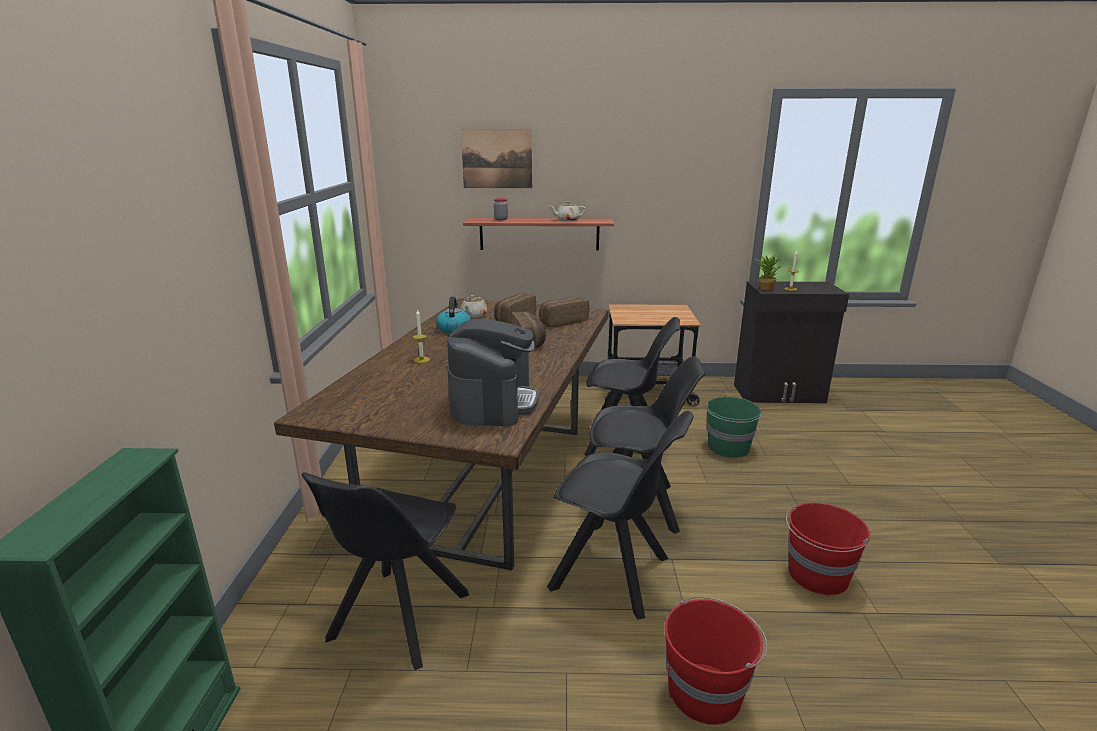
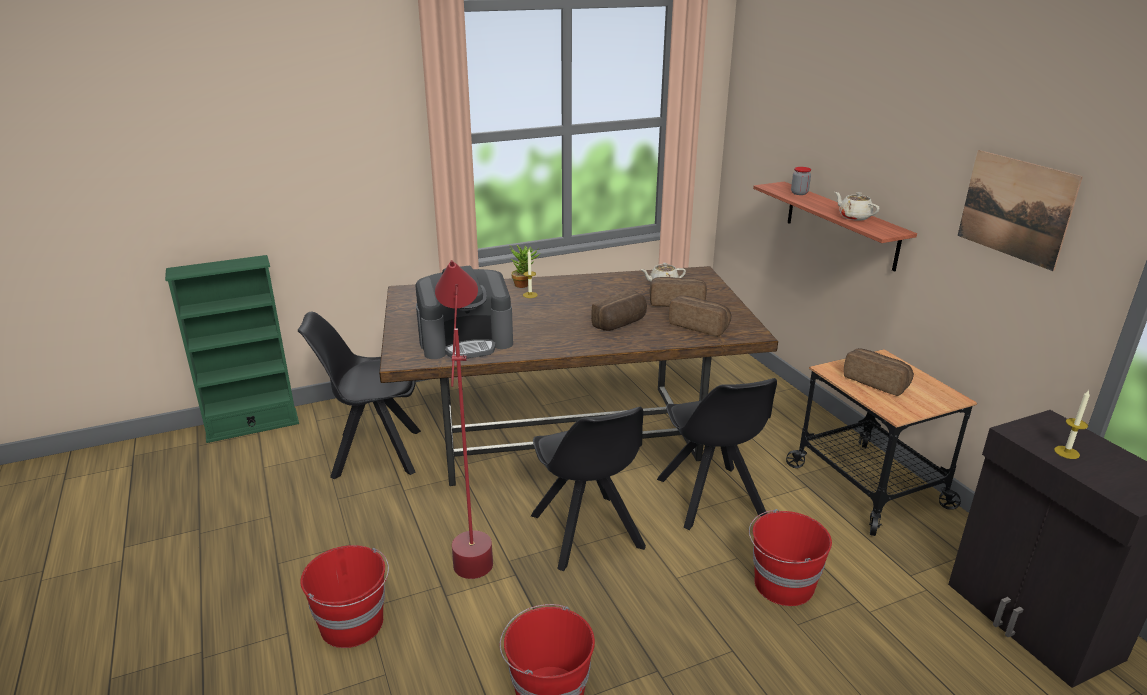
camera: 65 degrees right, 5 degrees up
(454, 329) = (617, 286): kettle -> none
(497, 159) = (819, 118): picture -> picture (1015, 208)
(613, 574) = (472, 542): black chair -> red floor lamp
(647, 315) = (876, 382): none -> bread
(728, 448) = (782, 585): green bucket -> red bucket
(765, 288) = (1031, 428): potted plant -> potted plant (524, 284)

